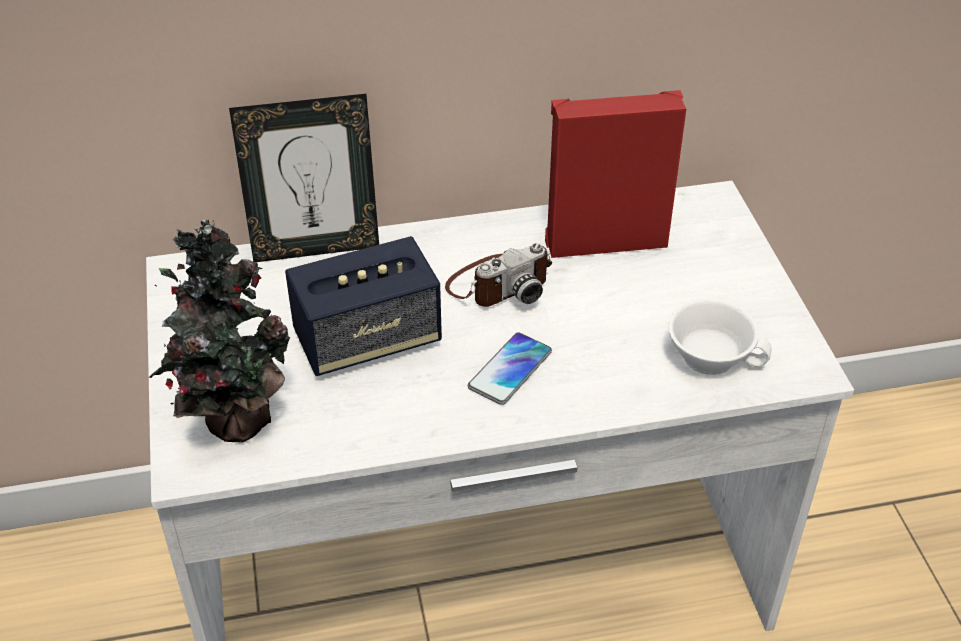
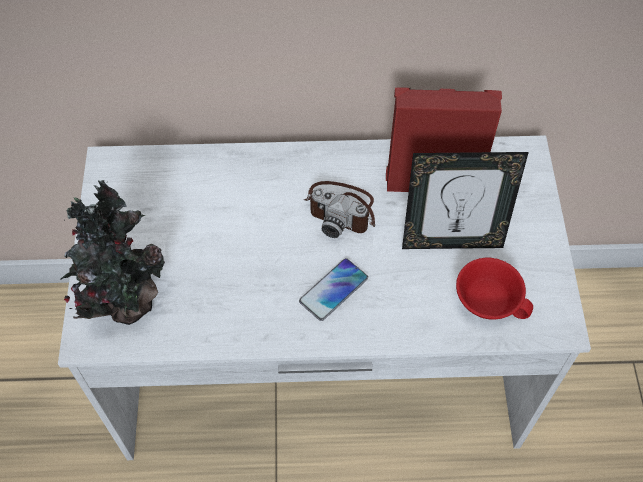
camera: 10 degrees right, 15 degrees up
(316, 248) = (212, 156): picture frame -> picture frame (451, 241)
(367, 340) = (234, 246): speaker -> none
(499, 284) = (342, 210): camera -> camera turned 45 degrees clockwise
(712, 354) = (489, 300): white cup -> red cup

